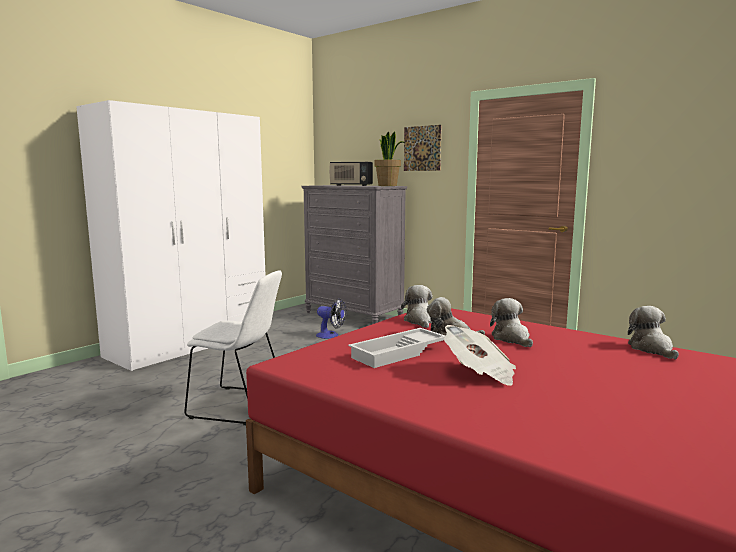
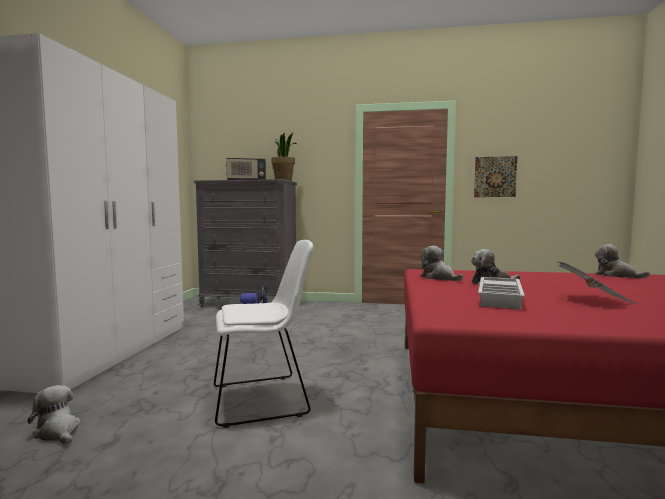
camera: 30 degrees left, 5 degrees down
(422, 148) = (310, 150): picture -> picture (495, 177)
(512, 339) = (533, 280): plush toy -> plush toy (58, 432)

